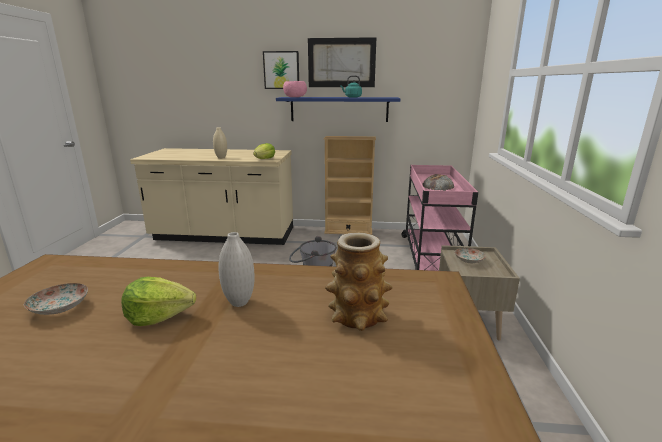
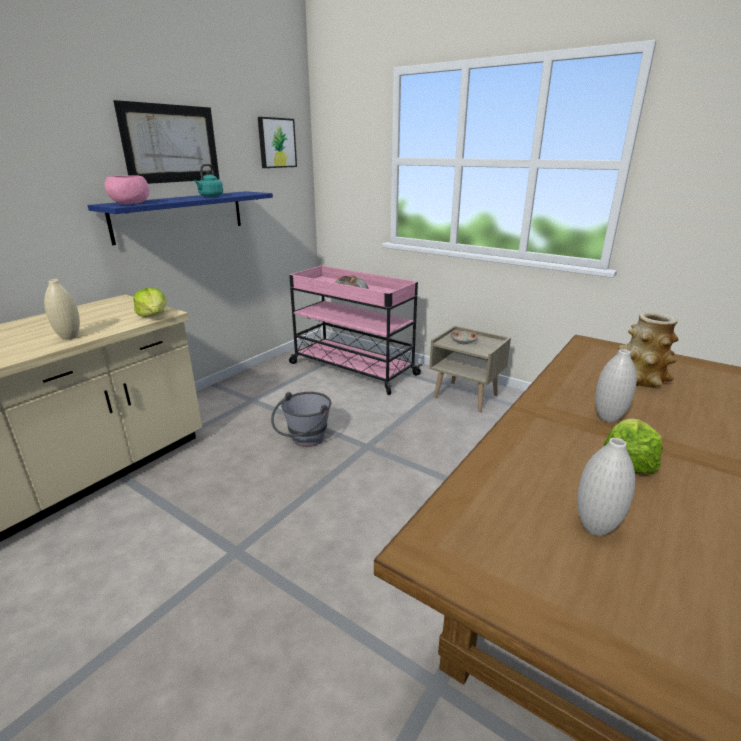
camera: 60 degrees left, 5 degrees up
(61, 307) = (595, 528): plate -> white vase
(281, 70) = (77, 156): picture -> picture (276, 143)
(348, 231) = (229, 385): beige bookcase -> none

